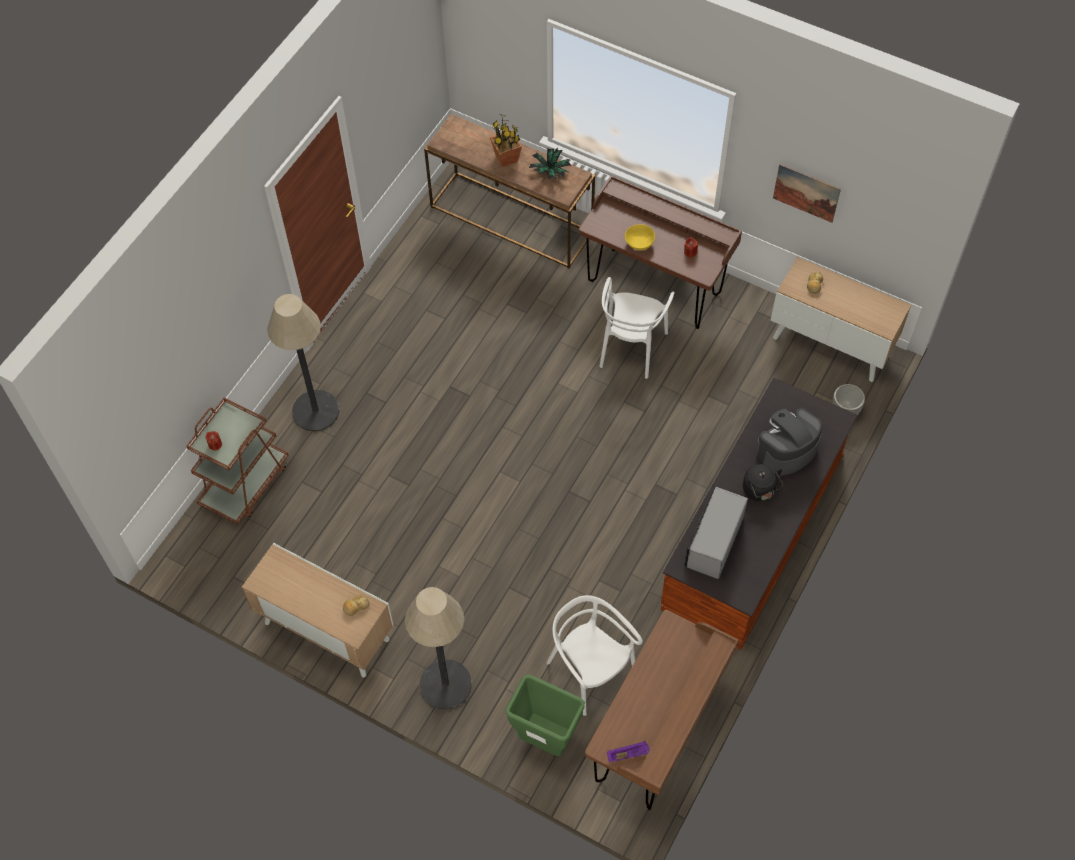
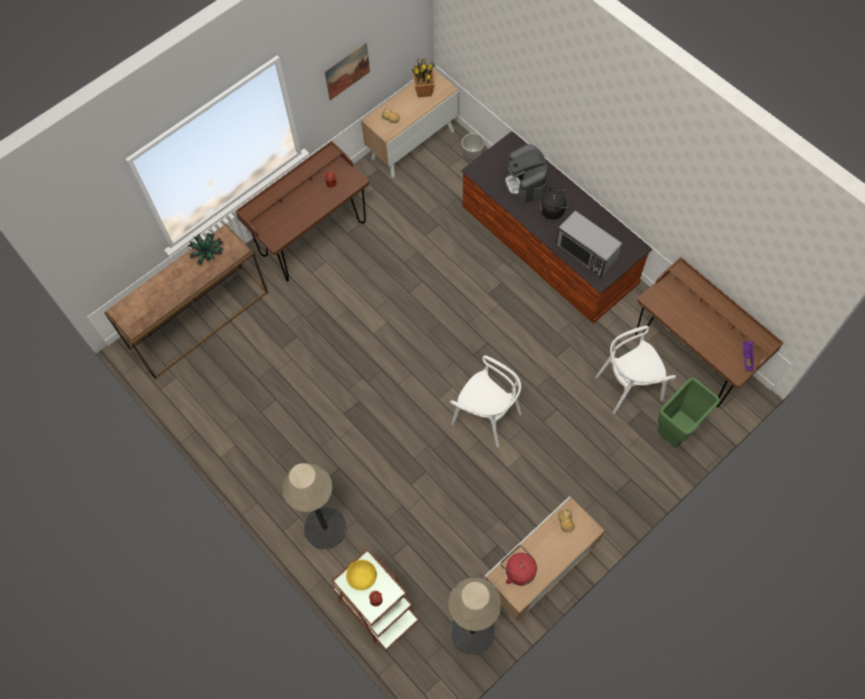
camera: 70 degrees left, 5 degrees up
(287, 573) = (518, 570): none -> red kettle
(445, 684) = (611, 491): floor lamp -> floor lamp (472, 631)
(506, 158) = (178, 281): potted plant -> potted plant (424, 91)
(631, 348) = (362, 272): white chair -> white chair (486, 416)
(639, 243) = (307, 214): yellow bowl -> yellow bowl (362, 577)

